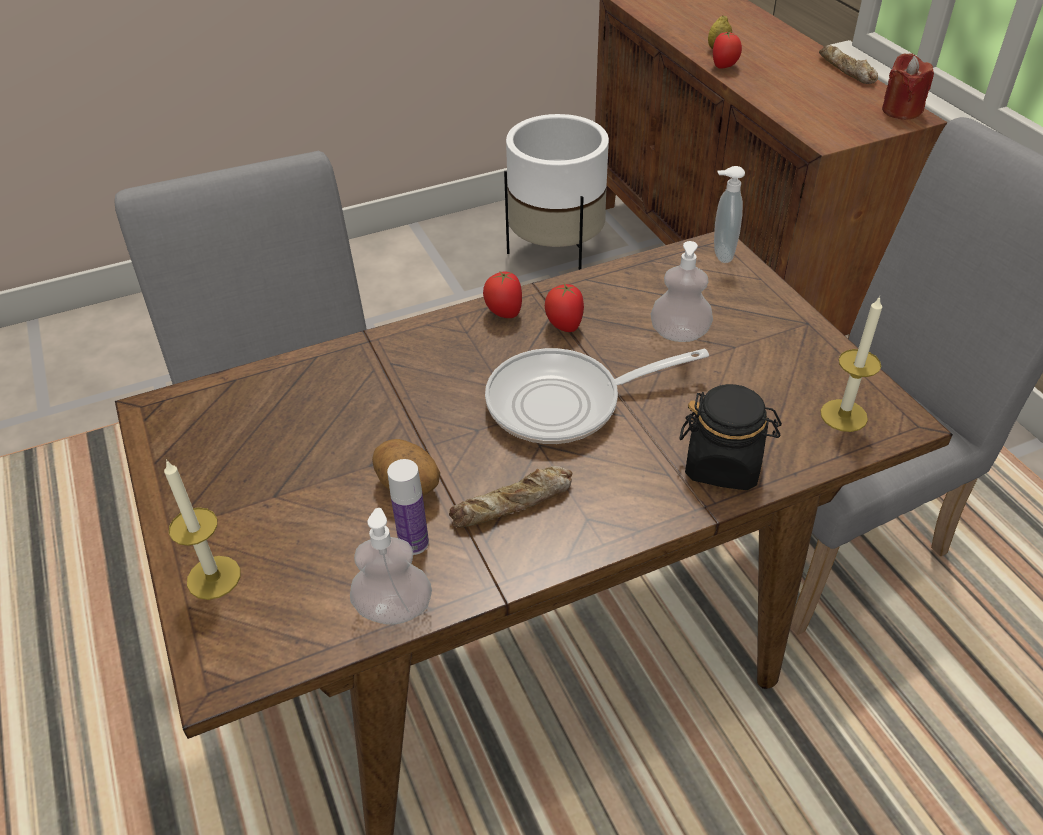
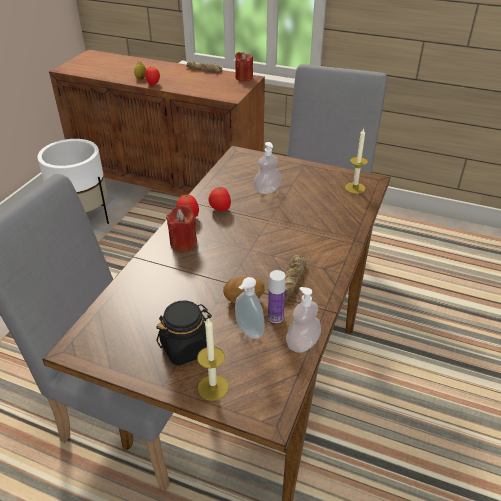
camera: 45 degrees left, 5 degrees down
(447, 348) = (183, 242): none -> red candle
(565, 403) = (260, 235): frying pan -> none
(720, 254) = (242, 155): soap dispenser -> soap dispenser (248, 332)
(723, 464) = (341, 224): black jar -> black jar (186, 347)

